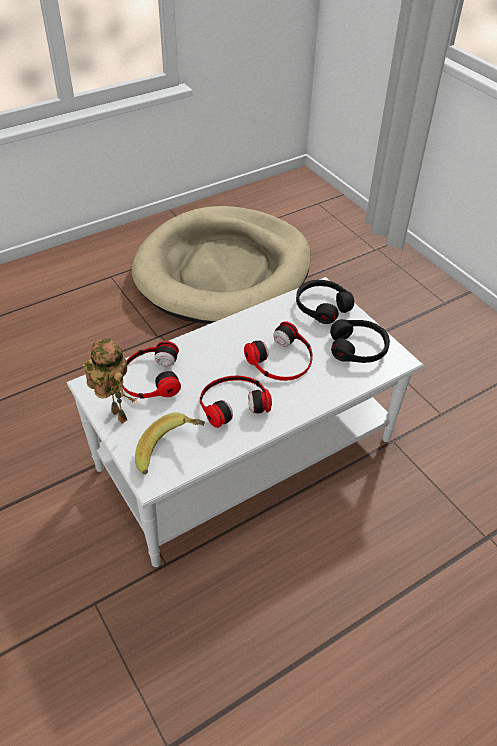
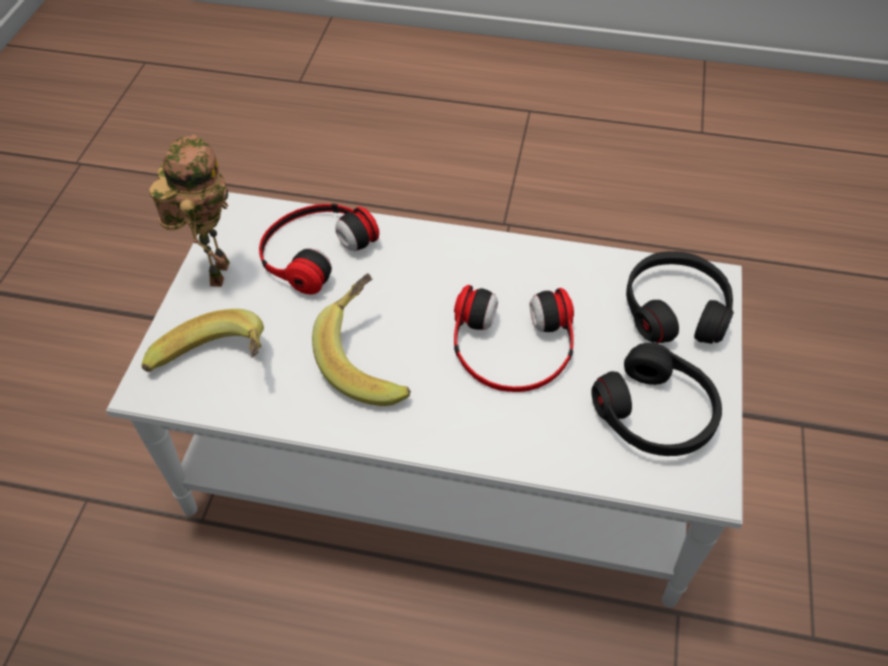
camera: 45 degrees right, 5 degrees up
(223, 270) = (691, 186): beige dog bed -> none
(233, 402) = (370, 359): headphones -> banana

